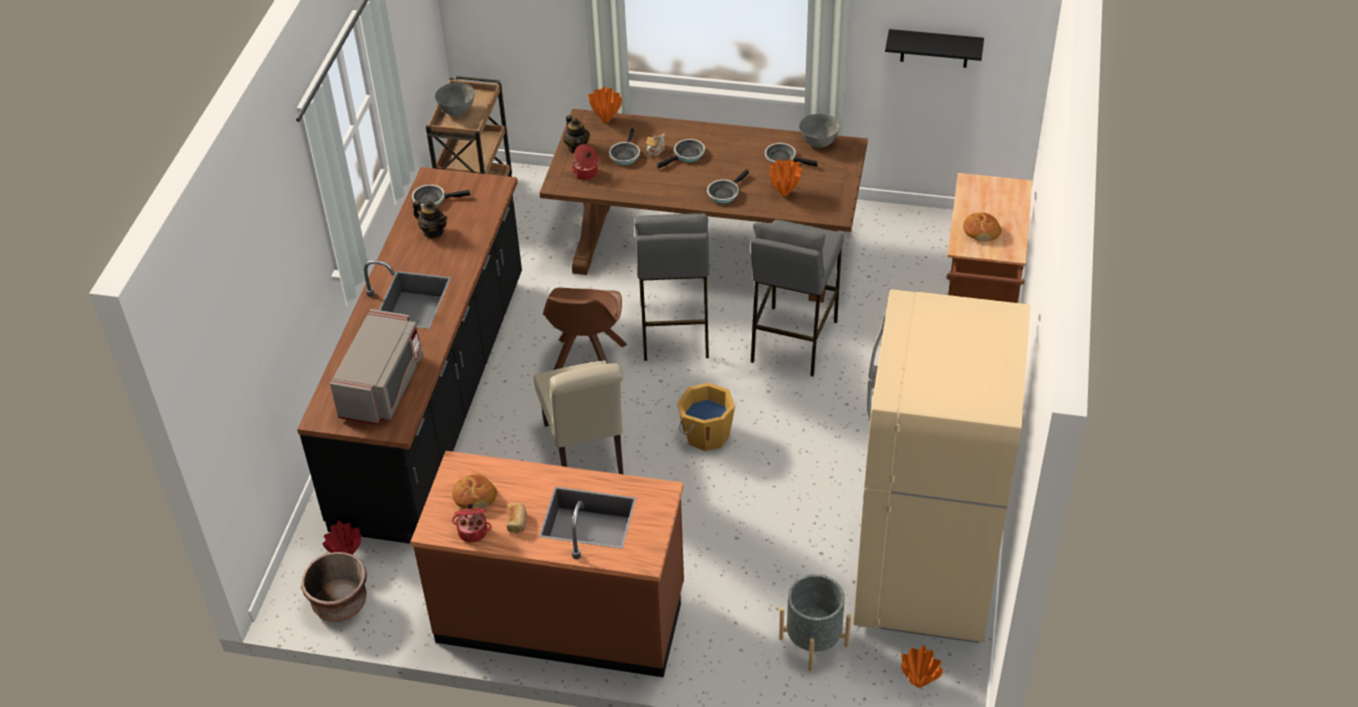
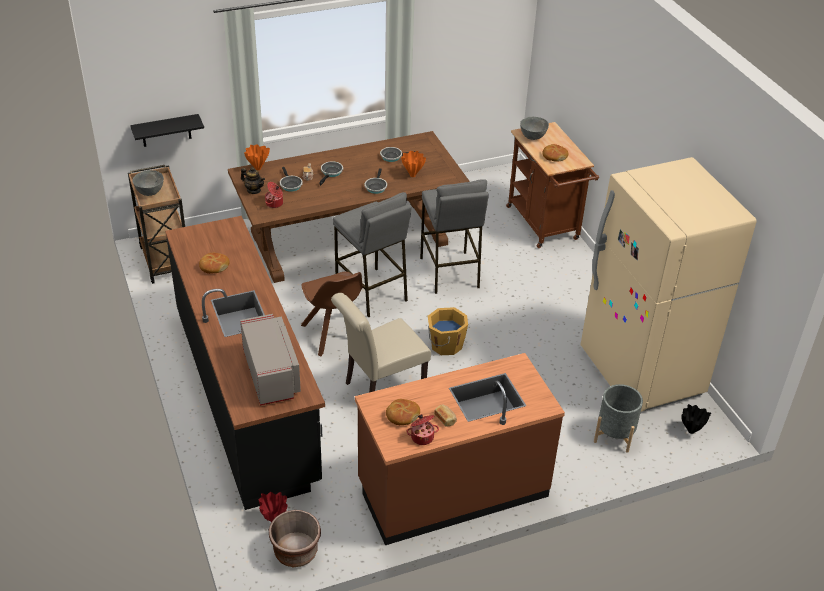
camera: 35 degrees left, 5 degrees down
(432, 200) = (194, 248): frying pan -> none
(433, 231) = (214, 267): teapot -> bread
(586, 453) = (380, 386): beige chair -> beige chair turned 105 degrees clockwise
(818, 143) = (406, 141): grey bowl -> grey bowl (532, 137)
(918, 683) = (690, 431): orange vase -> black vase
(934, 48) = (462, 58): black shelf -> black shelf (166, 130)

